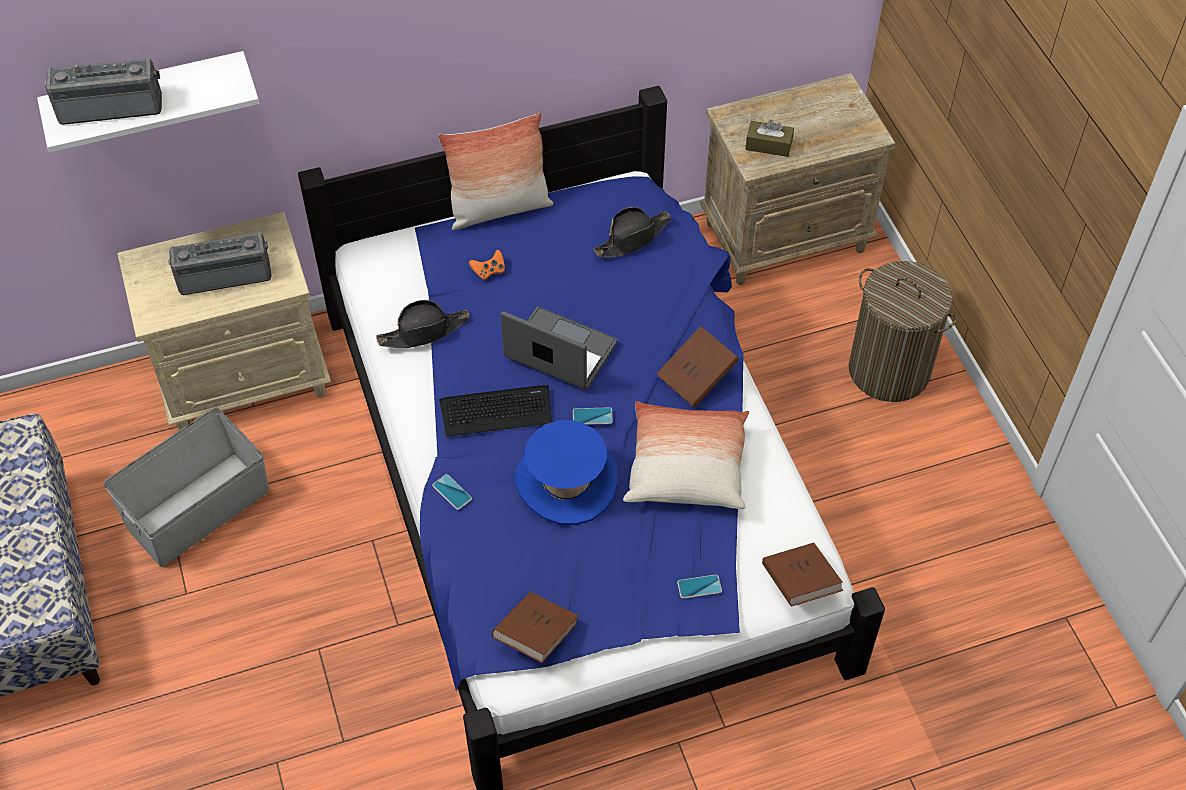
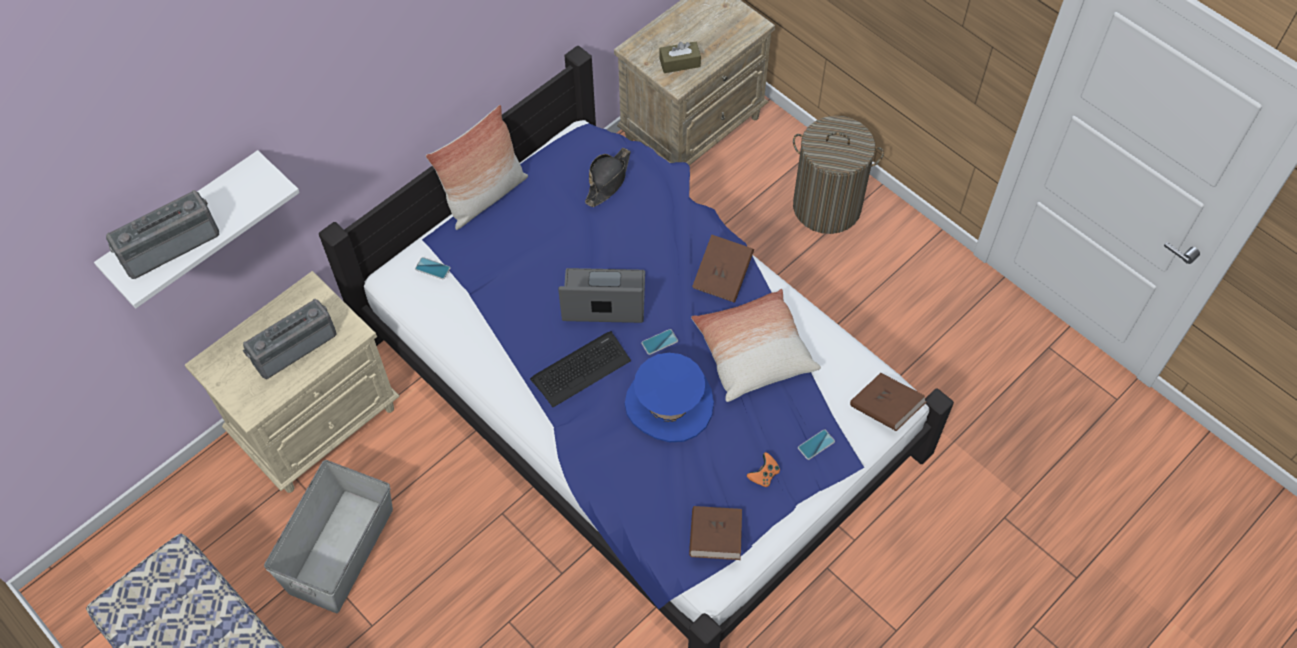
camera: 25 degrees left, 5 degrees up
(424, 331) = (483, 326): black hat -> none
(452, 492) = (583, 451): phone -> phone (432, 268)
(489, 271) = (507, 253): orange game controller -> orange game controller (763, 475)

